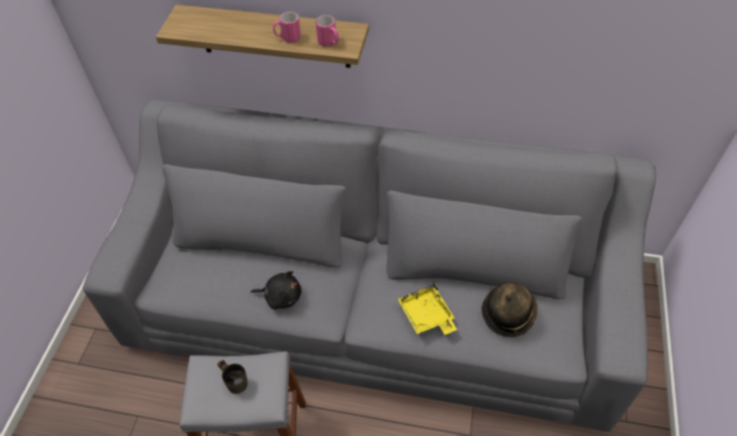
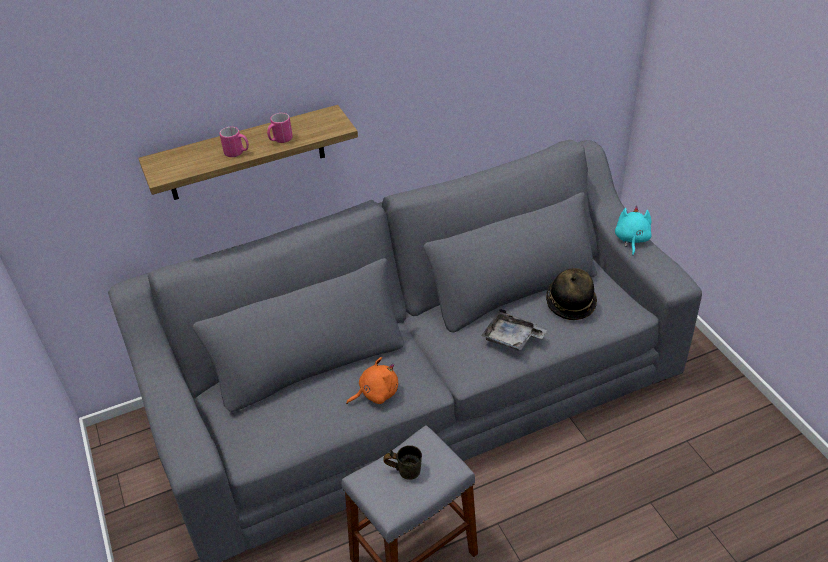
camera: 35 degrees left, 10 degrees down
(281, 296) = (376, 393): black plush toy -> orange plush toy
(329, 43) = (321, 129): pink mug -> pink mug (237, 153)
(426, 315) = (512, 338): yellow tray -> grey tray
(621, 284) = (631, 239): none -> turquoise plush toy

